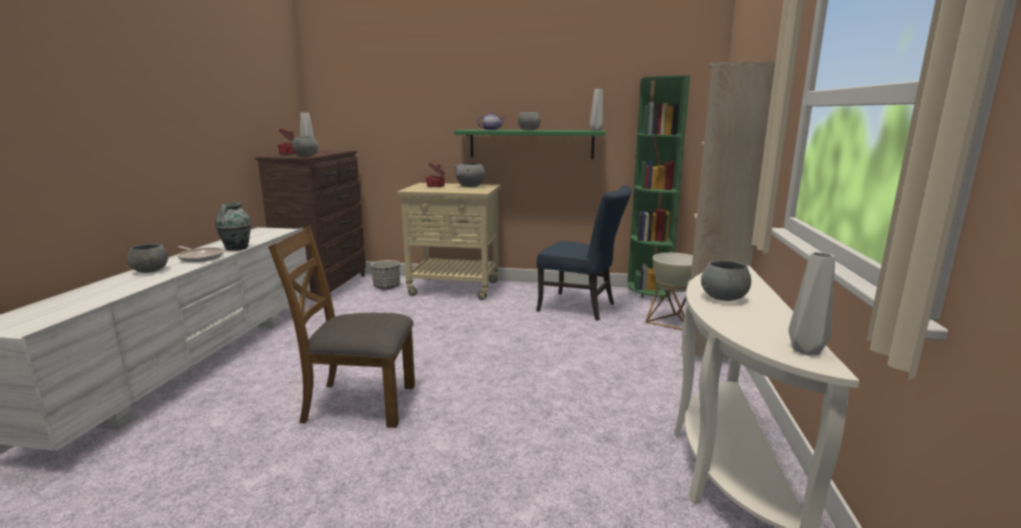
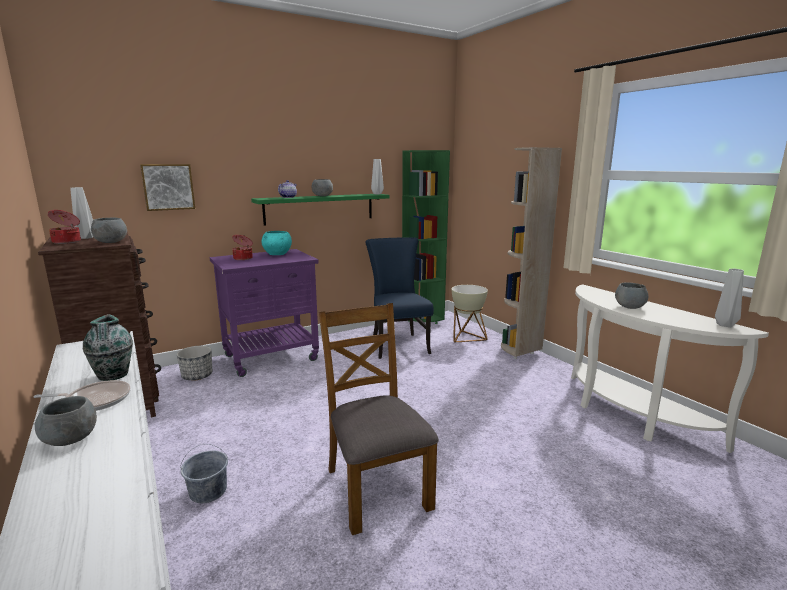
camera: 40 degrees left, 0 degrees up
(274, 358) = (208, 491): none -> grey bucket
(358, 403) = (376, 488): brown chair -> brown chair turned 105 degrees clockwise
(391, 116) = (168, 187): none -> picture
(455, 289) = (272, 358): beige cart -> purple cart
(470, 186) = (277, 254): grey bowl -> turquoise bowl
(581, 307) = (398, 344): blue chair -> blue chair turned 90 degrees counterclockwise

